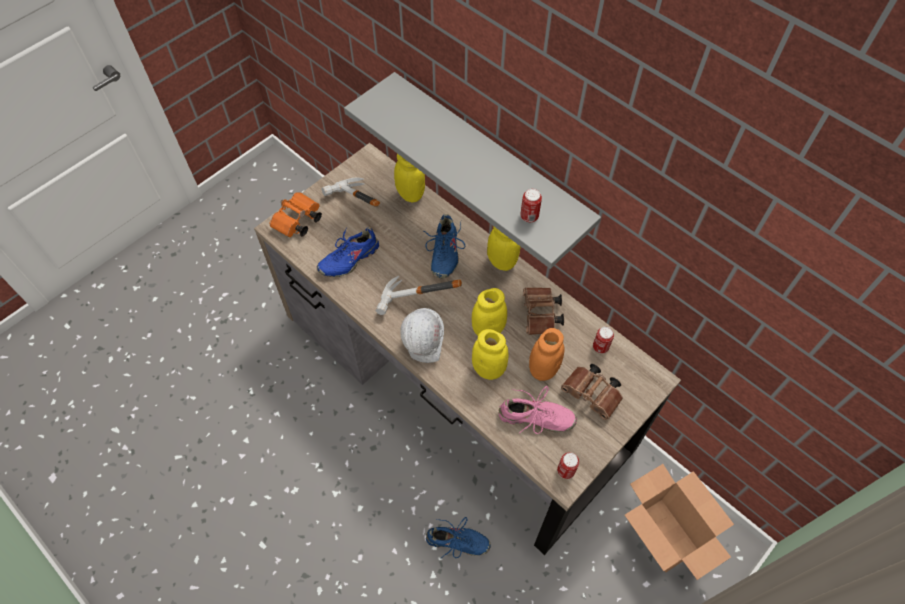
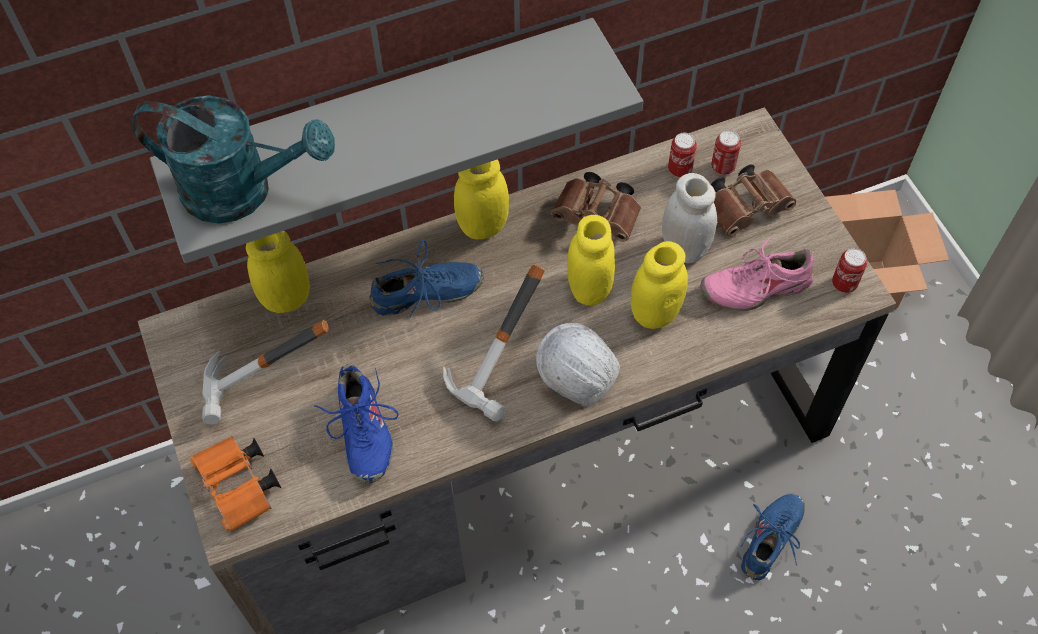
camera: 65 degrees left, 0 degrees up
(392, 113) = (243, 190): none -> turquoise watering can
(444, 253) = (426, 295): blue shoe -> blue shoe turned 45 degrees counterclockwise
(529, 216) = (550, 93): can -> can (723, 167)
(536, 418) = (755, 287): pink shoe -> pink shoe turned 135 degrees counterclockwise
(543, 369) = (684, 248): orange jar -> white jar

